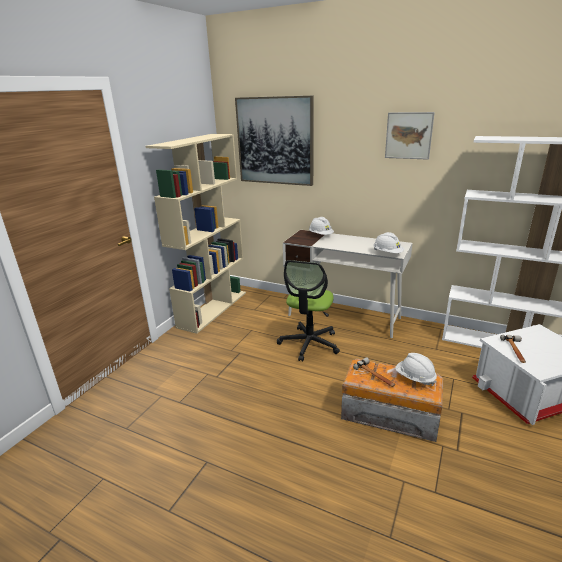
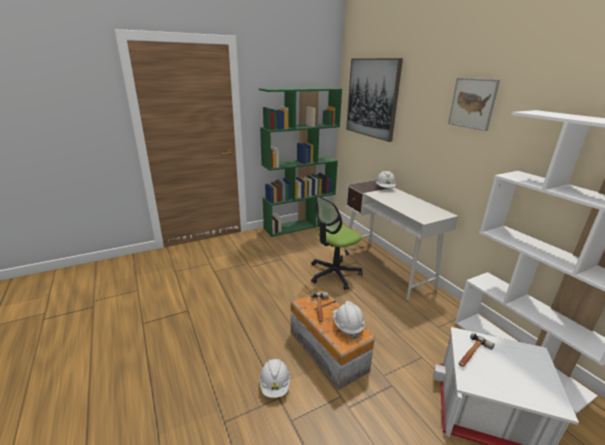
camera: 35 degrees right, 0 degrees up
(213, 309) = (299, 225): beige bookcase -> green bookcase
(387, 253) = (416, 216): white hard hat -> white hard hat (275, 385)

